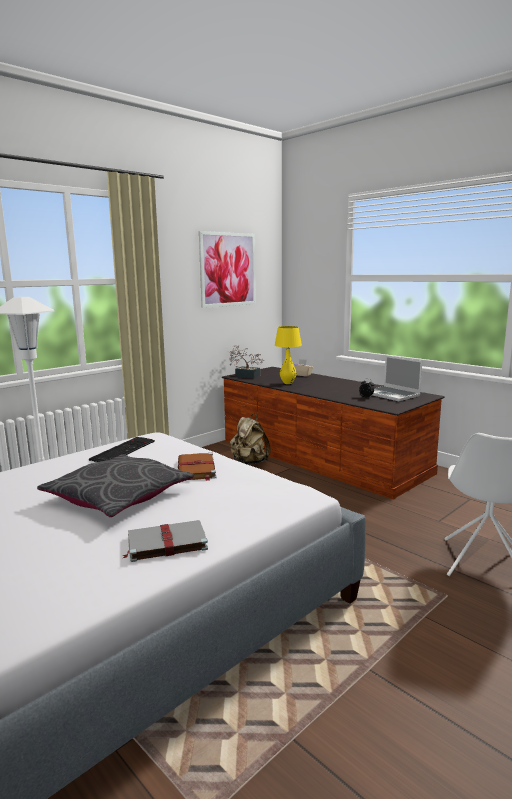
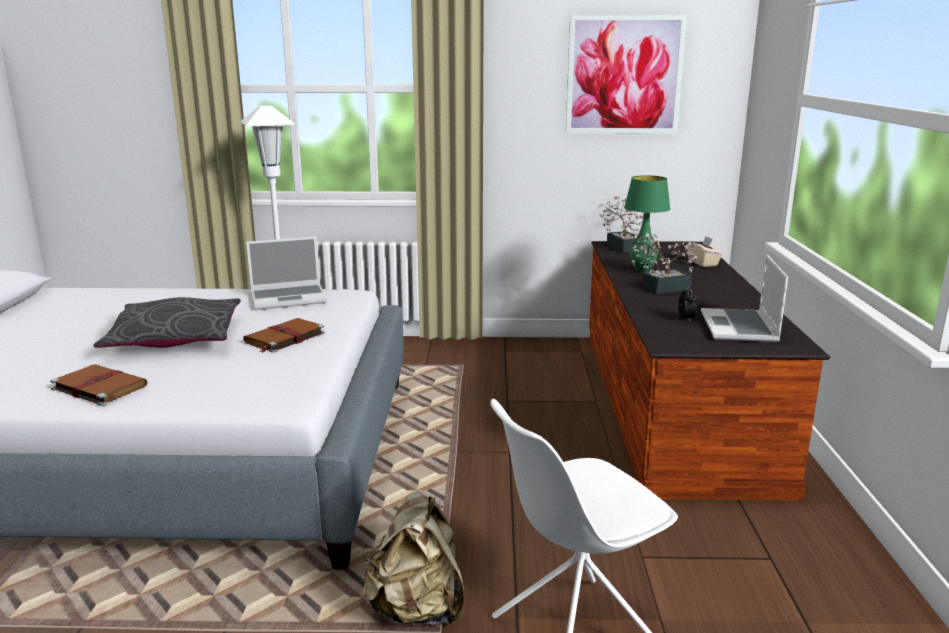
camera: 45 degrees right, 5 degrees up
(123, 450) = (289, 298): keyboard -> laptop
(165, 543) = (98, 387): grey book -> brown book
(249, 463) = (560, 376): beige backpack -> beige backpack (418, 609)
(288, 383) = (642, 270): yellow table lamp -> green table lamp
(318, 388) = (660, 288): none -> potted plant

